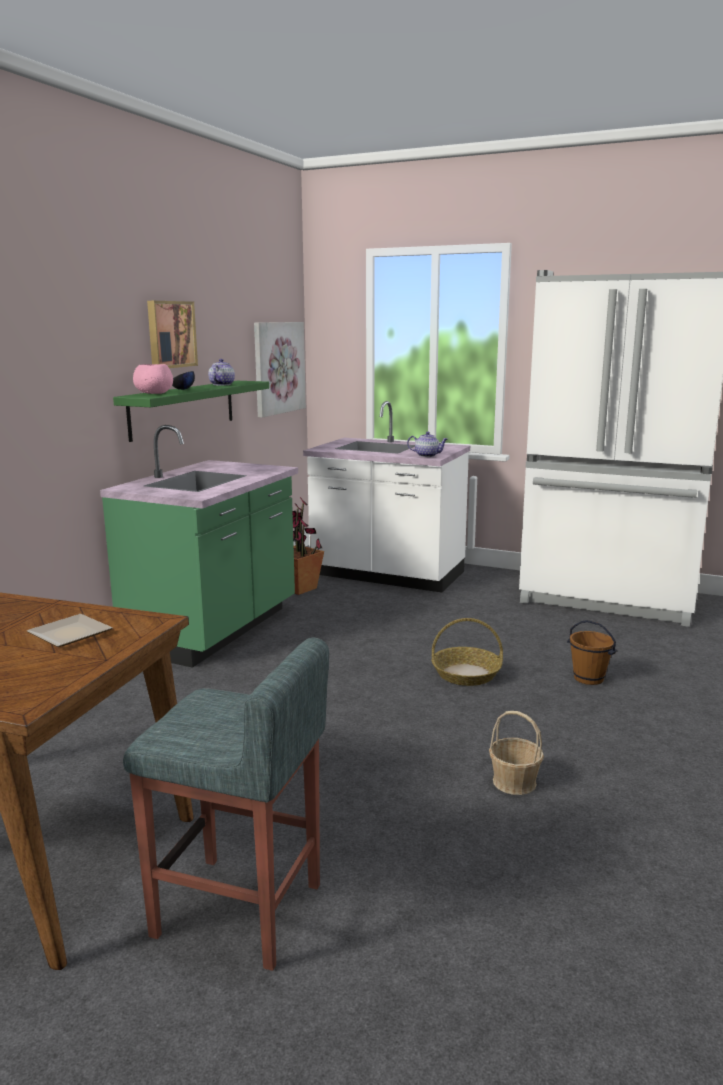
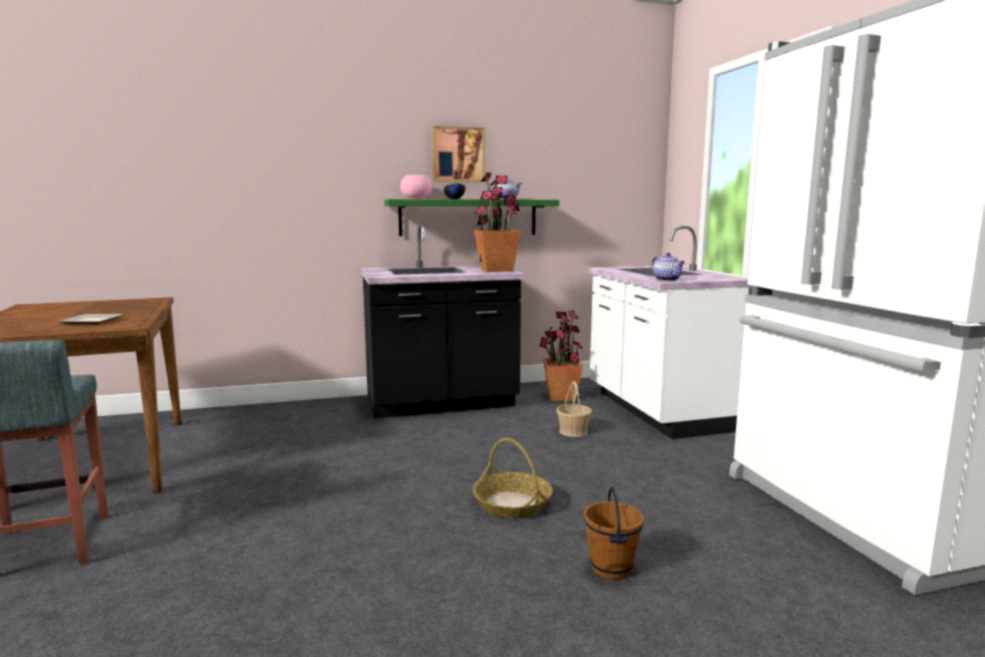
camera: 50 degrees right, 5 degrees down
(214, 630) = (441, 403): green counter -> black counter
(256, 467) = (497, 270): none -> potted plant
(278, 368) = (614, 193): picture -> none
(514, 782) = (315, 596): basket -> basket (573, 431)

